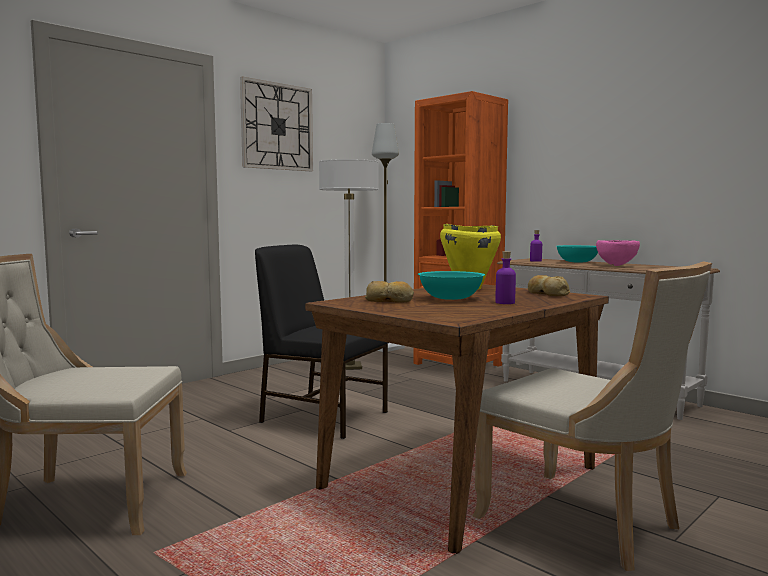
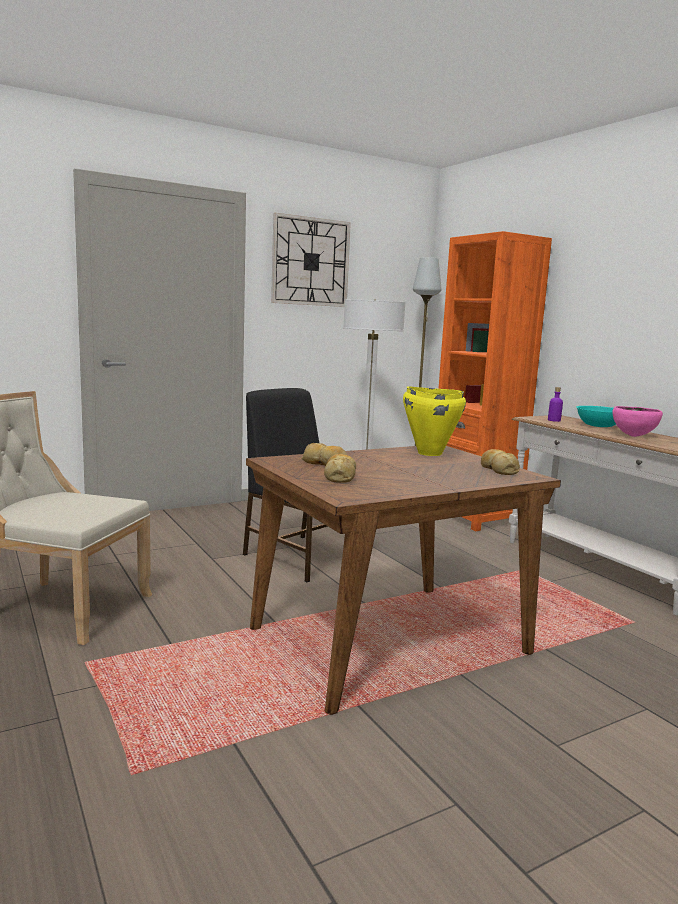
camera: 15 degrees right, 5 degrees up
(421, 307) = (340, 476): none -> bread
(450, 298) = (388, 466): turquoise bowl -> none
(505, 302) = (432, 478): purple bottle -> none
(585, 522) = (478, 709): beige chair -> none

